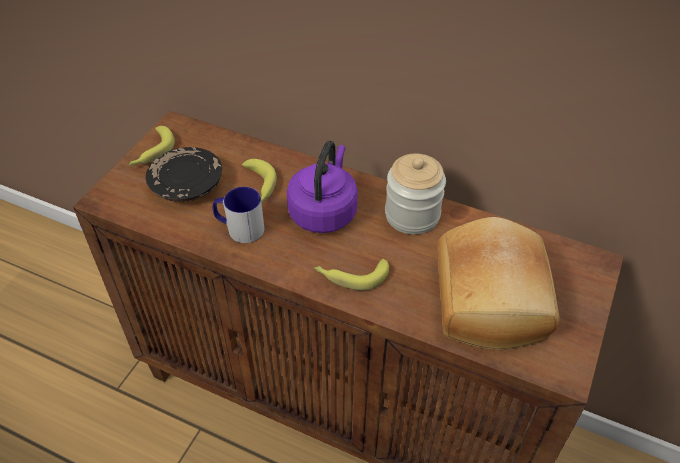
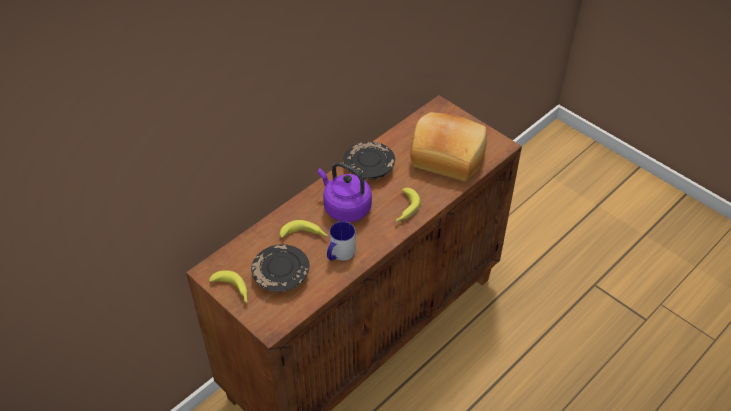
camera: 70 degrees left, 0 degrees up
(412, 215) = (369, 167): jar -> black plate

